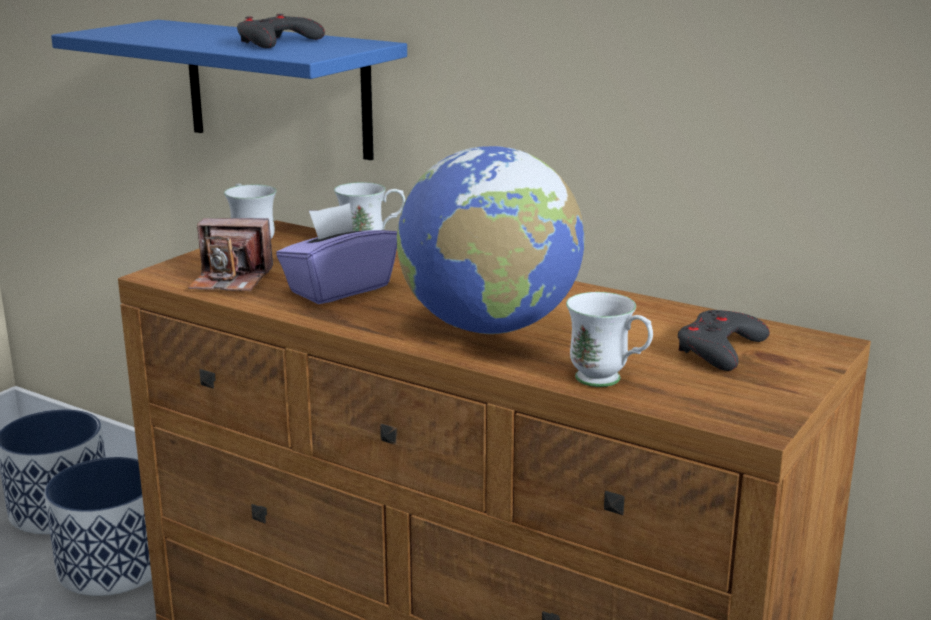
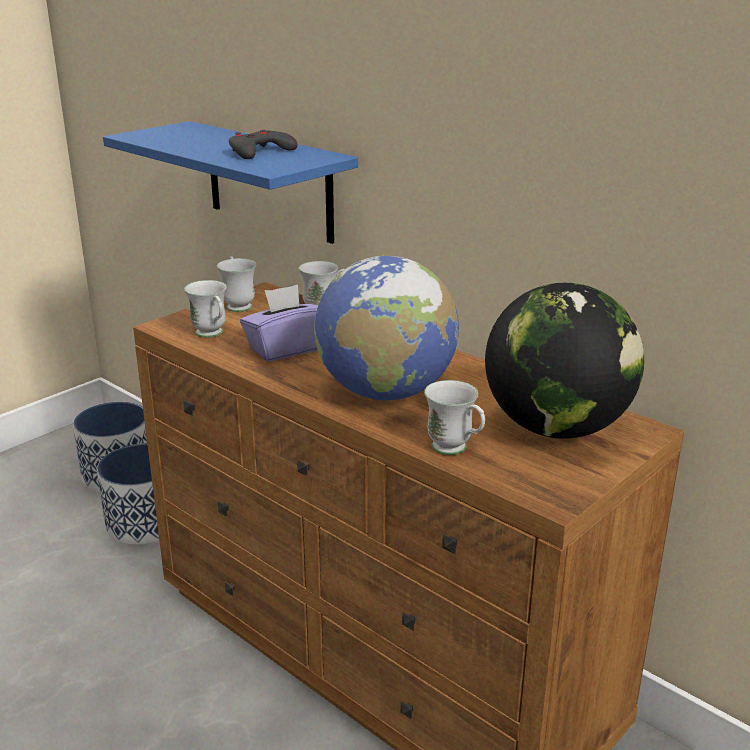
camera: 10 degrees right, 5 degrees up
(231, 280) = (212, 335): camera -> white mug
(719, 349) = (556, 428): grey game controller -> globe

